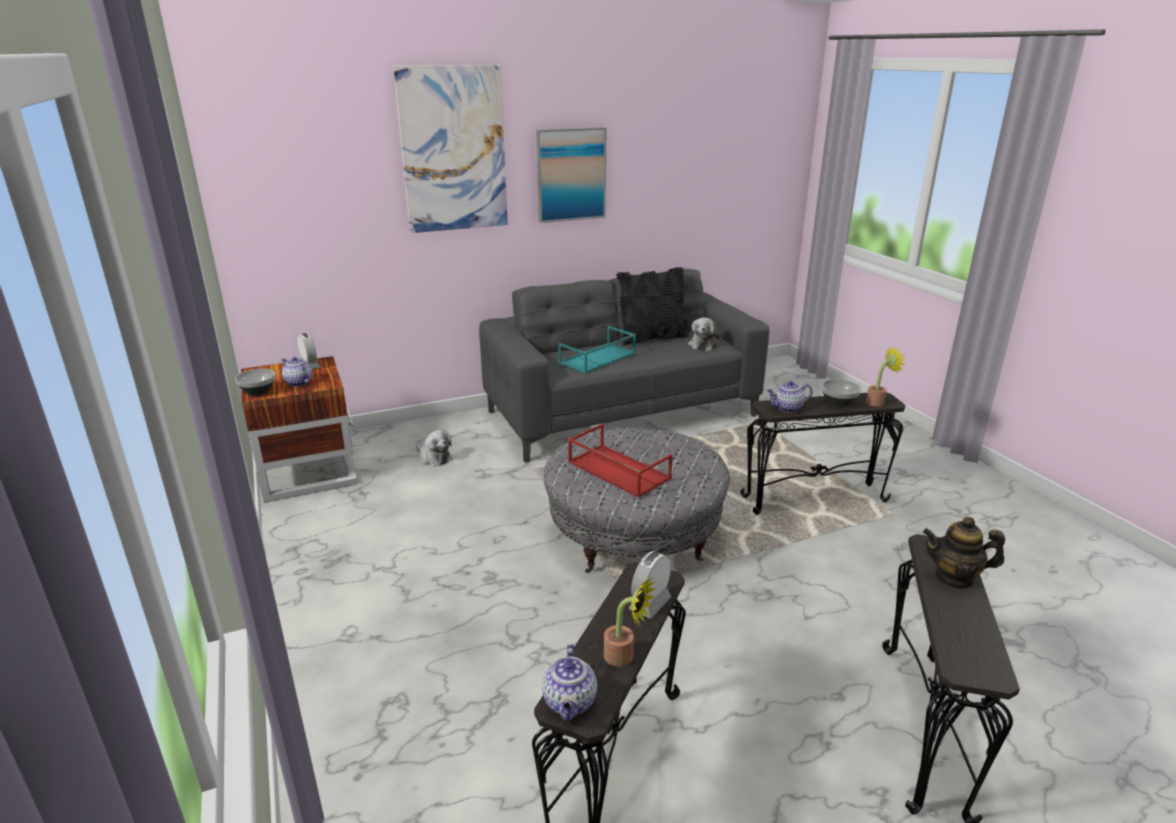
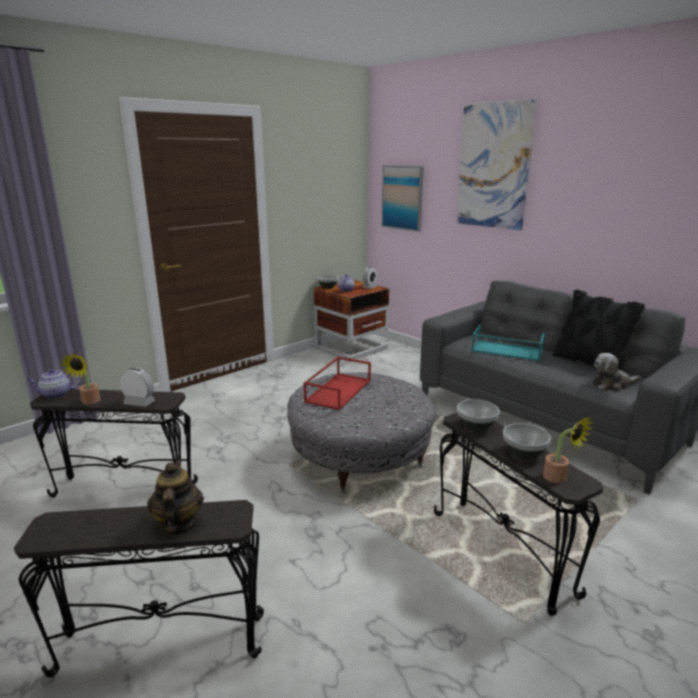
camera: 70 degrees right, 5 degrees down
(434, 458) = (398, 372): plush toy -> none
(571, 175) = (584, 196): picture -> picture (402, 198)
(787, 408) = (475, 426): teapot -> bowl

